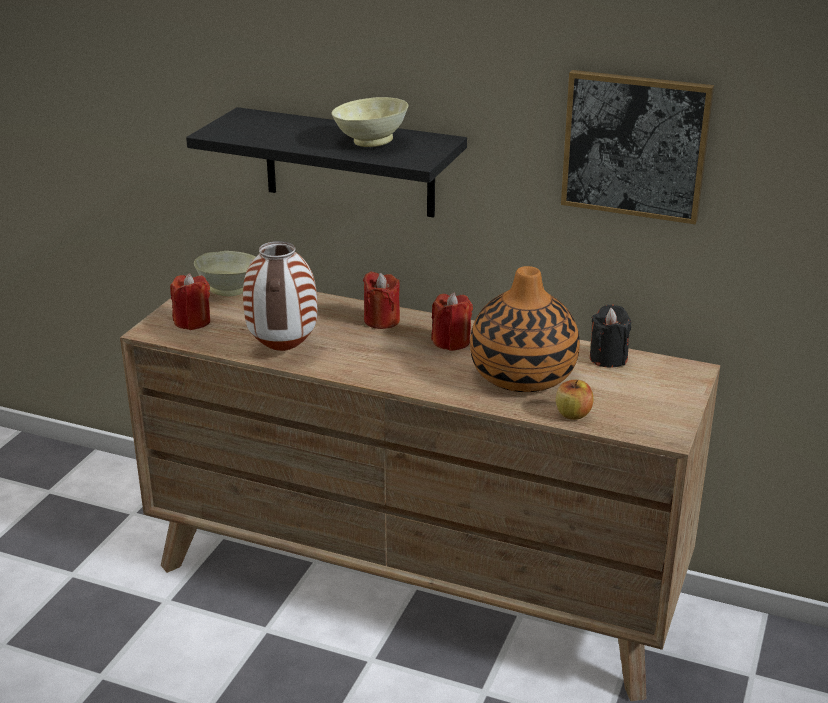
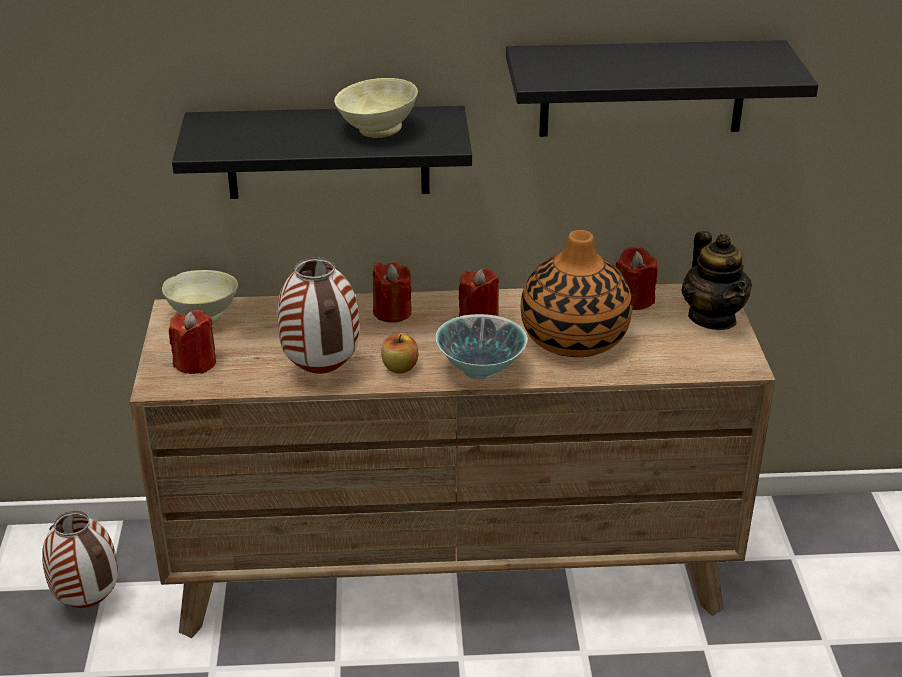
camera: 25 degrees left, 5 degrees up
(110, 522) = (87, 602): none -> vase
(414, 381) = (480, 371): none -> bowl
(573, 414) = (650, 366): apple -> apple (400, 367)
(608, 358) = (634, 300): black candle -> red candle
(635, 145) = (642, 88): picture -> black shelf
(672, 389) = (712, 317): none -> teapot

